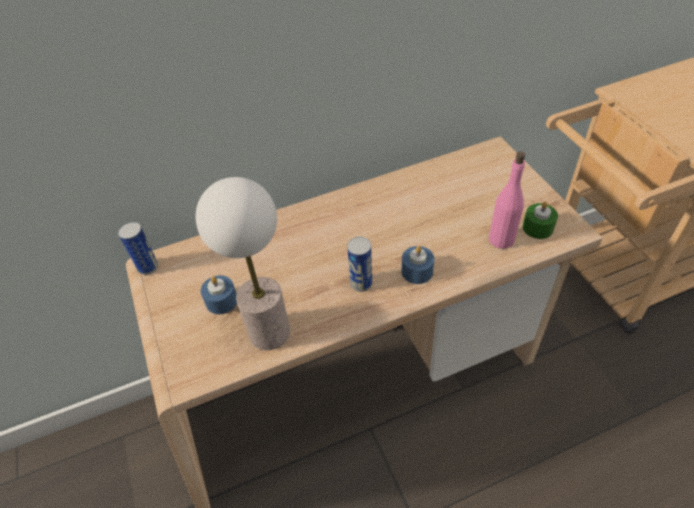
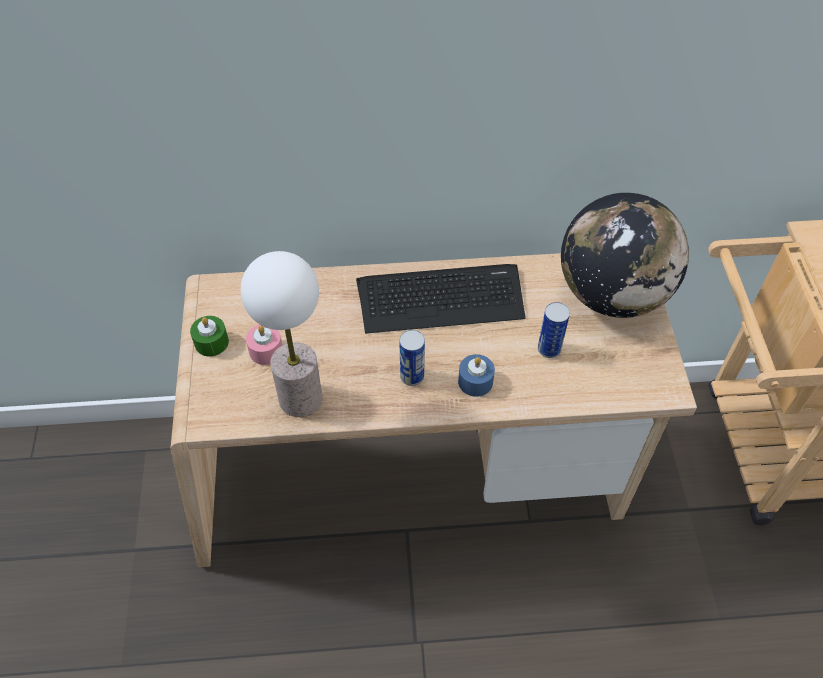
camera: 15 degrees right, 5 degrees up
(148, 267) = (206, 291): can -> can (549, 349)
(221, 301) = (266, 350): blue candle -> pink candle
(358, 215) = (441, 299): none -> keyboard
(492, 175) = (612, 294): none -> globe
(501, 239) = (583, 374): pink bottle -> none
(537, 228) = (630, 373): green candle -> green candle (211, 342)

